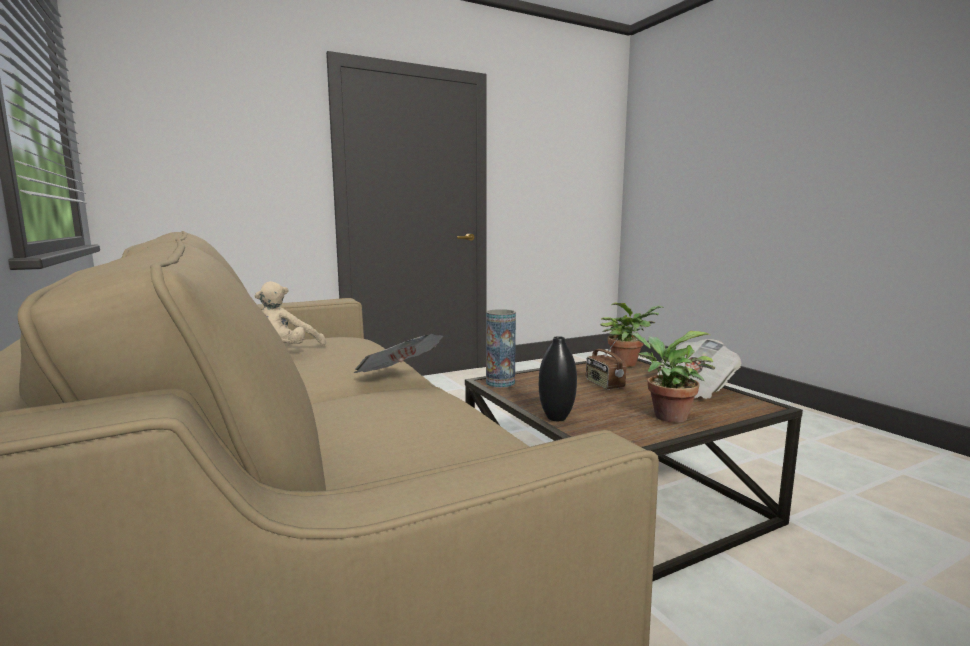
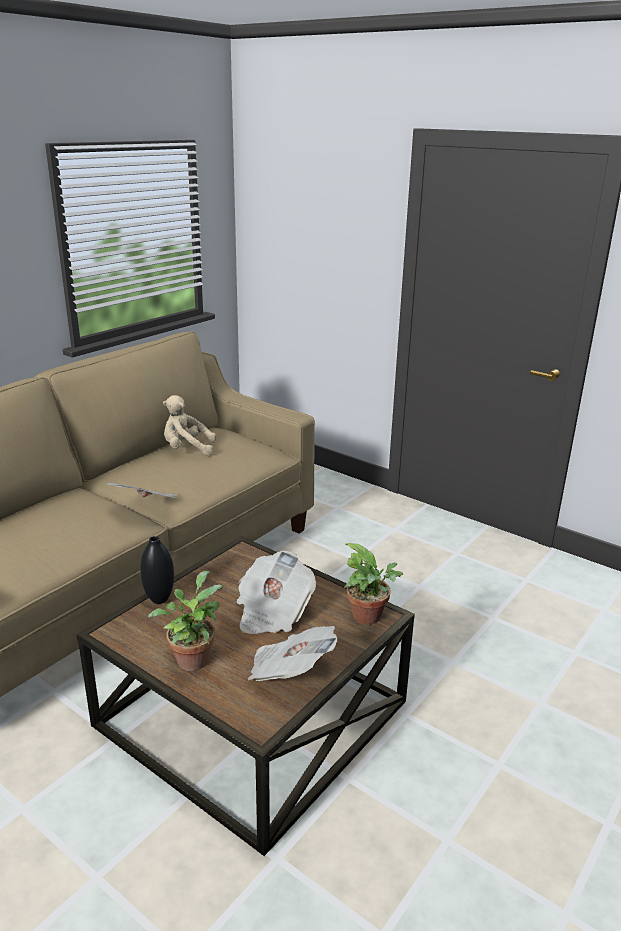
camera: 65 degrees right, 15 degrees up
(500, 383) = (239, 555): vase -> none
(604, 385) = (272, 612): radio -> newspaper

